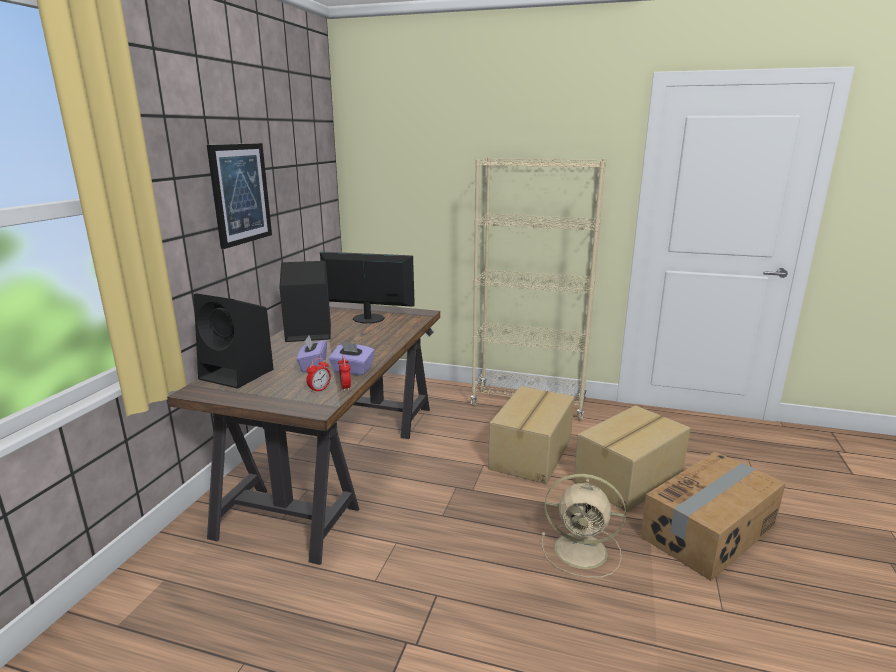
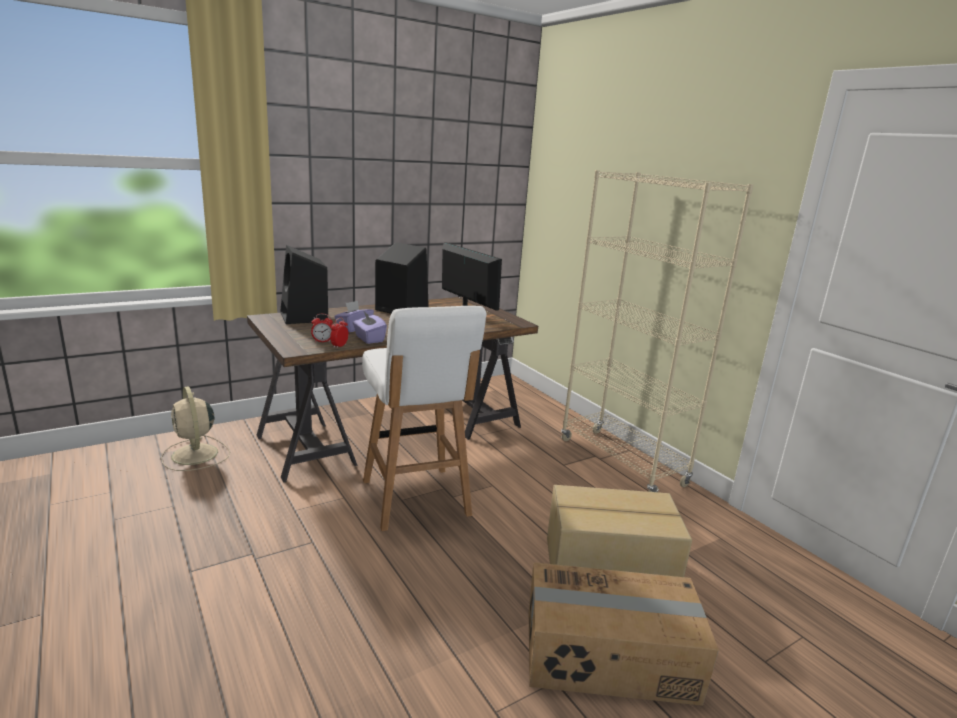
camera: 40 degrees right, 0 degrees up
(240, 194) = (381, 179): picture -> none
(452, 508) = (416, 499): none -> white stool
(532, 454) = (550, 499): cardboard box -> none
(583, 551) = (459, 587): beige fan -> beige fan (195, 455)

